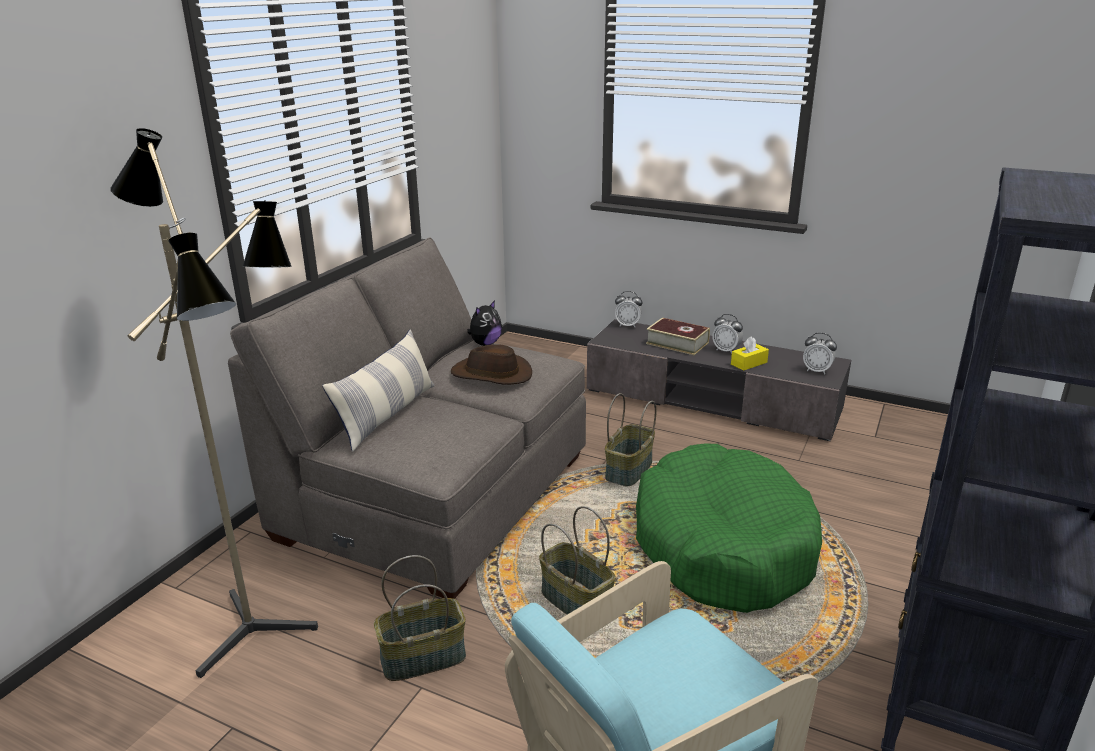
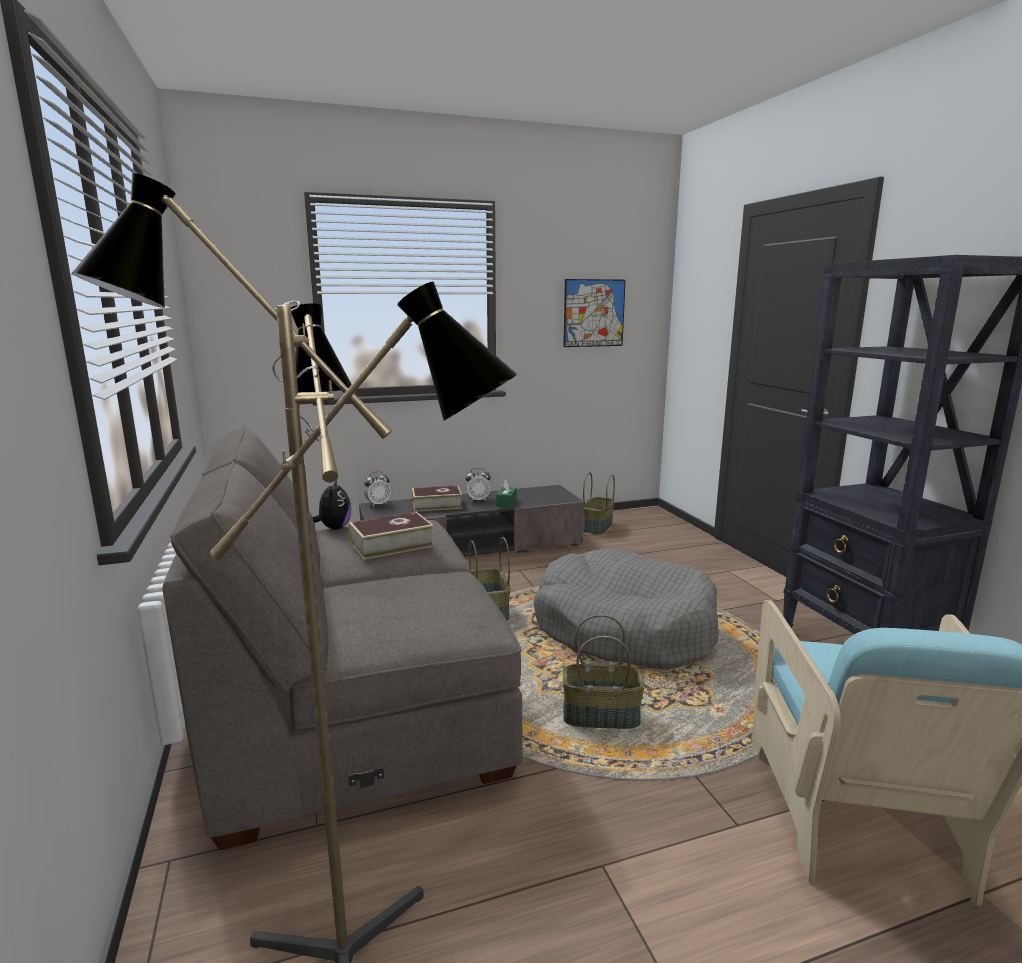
camera: 45 degrees left, 10 degrees down
(387, 415) = (349, 607): pillow -> none
(423, 657) = (562, 839): basket -> basket (597, 526)
(491, 375) = (391, 544): brown hat -> book
(722, 546) = (624, 628): green dog bed -> grey dog bed
(749, 363) = (506, 502): yellow tissue box -> green tissue box
(817, 371) = (553, 495): alarm clock -> none
(961, 138) = (594, 313): none -> picture

